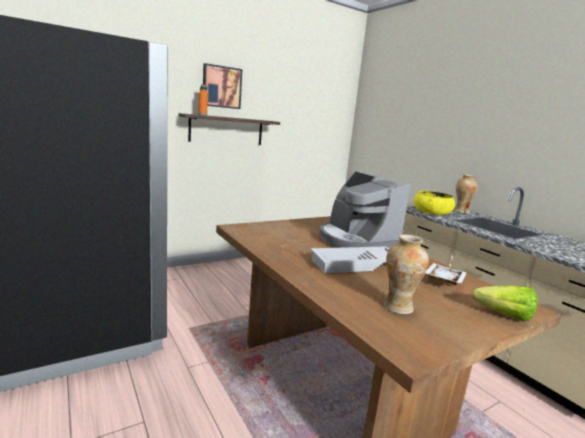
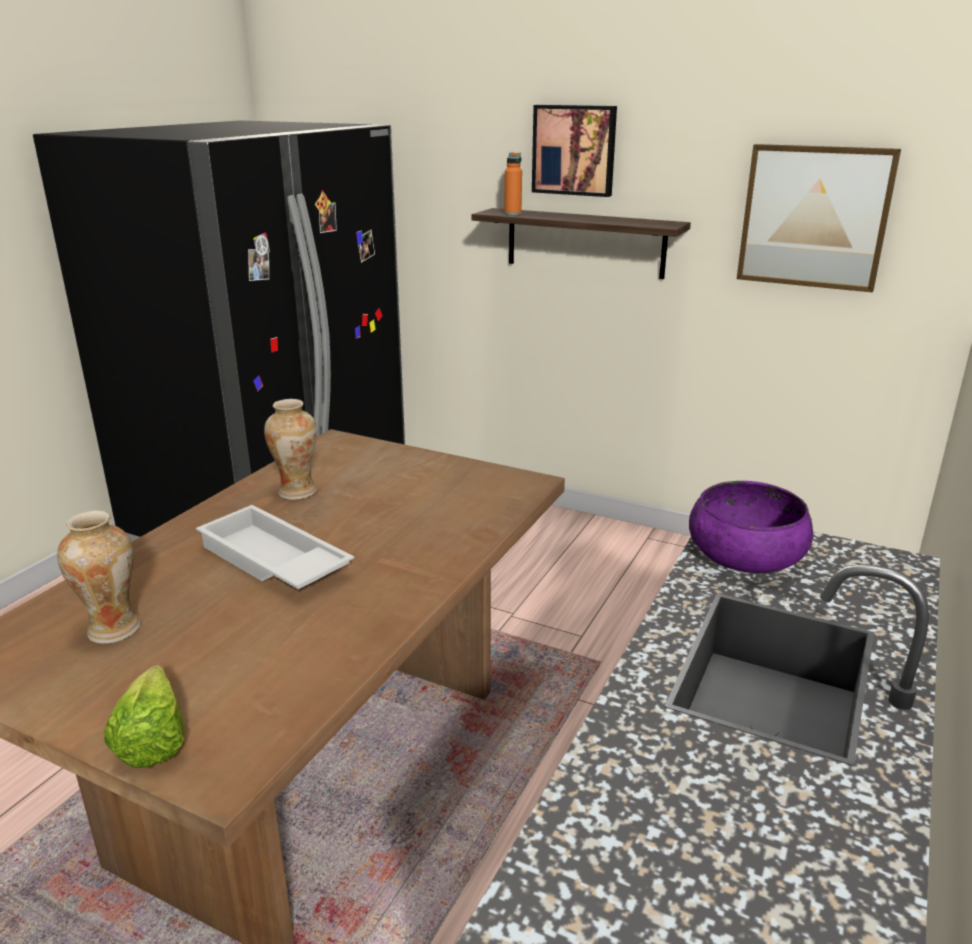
camera: 60 degrees right, 10 degrees up
(309, 119) = (814, 217): none -> picture
(355, 240) = (418, 533): coffee machine -> none
(432, 212) = (745, 553): yellow bowl -> purple bowl
(443, 280) = (287, 655): white tray -> none
(461, 211) = (872, 592): vase -> vase (297, 492)

